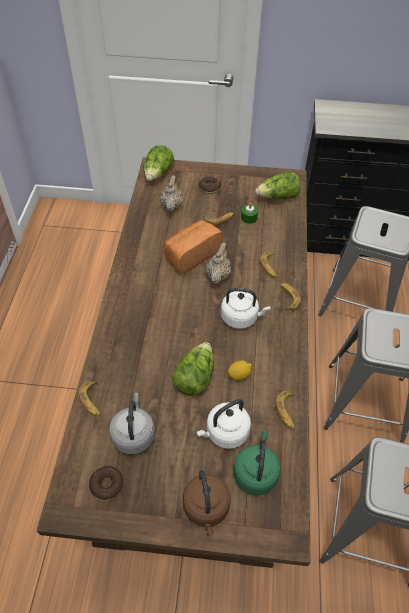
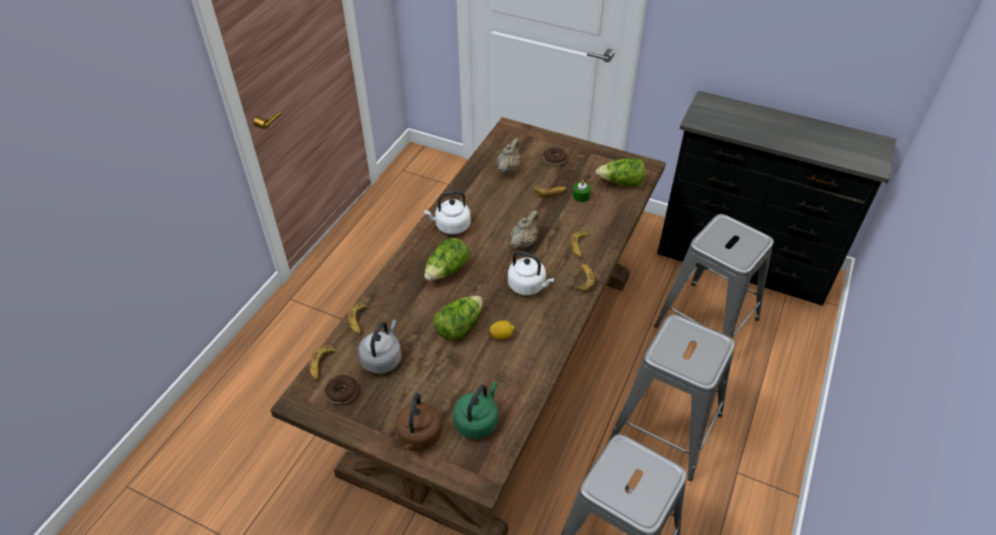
camera: 20 degrees right, 5 degrees down
(158, 173) = (509, 135): lettuce -> lettuce (447, 271)
(191, 255) = (506, 218): bread -> none
(225, 433) = (465, 381): white kettle -> white kettle (451, 226)
(286, 411) = (532, 379): banana -> banana (322, 365)

